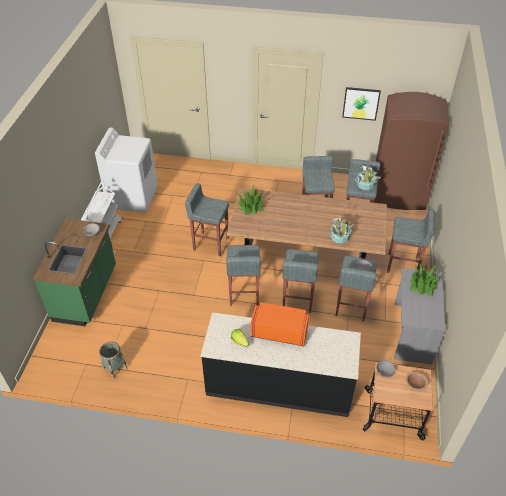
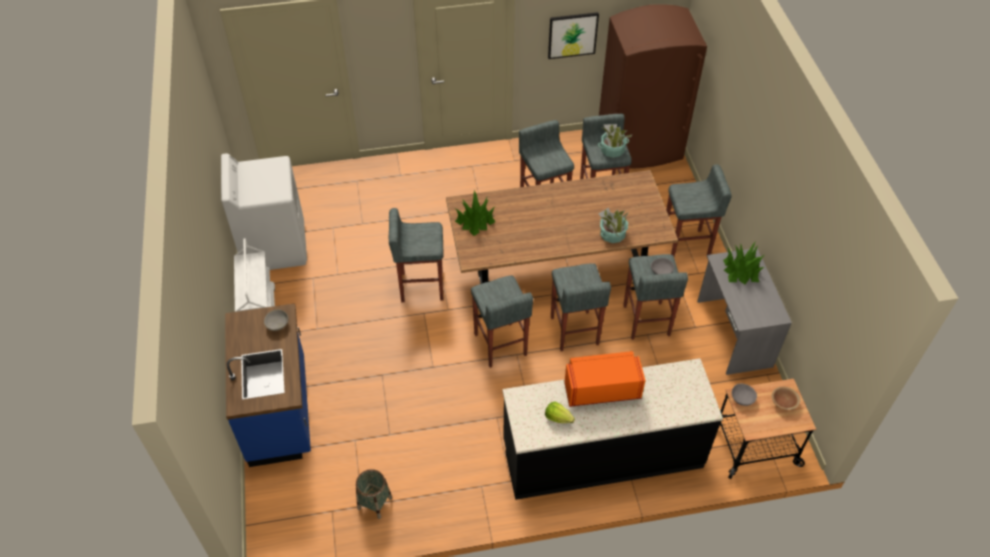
camera: 20 degrees left, 5 degrees up
(86, 294) = (280, 411): green counter -> blue counter

